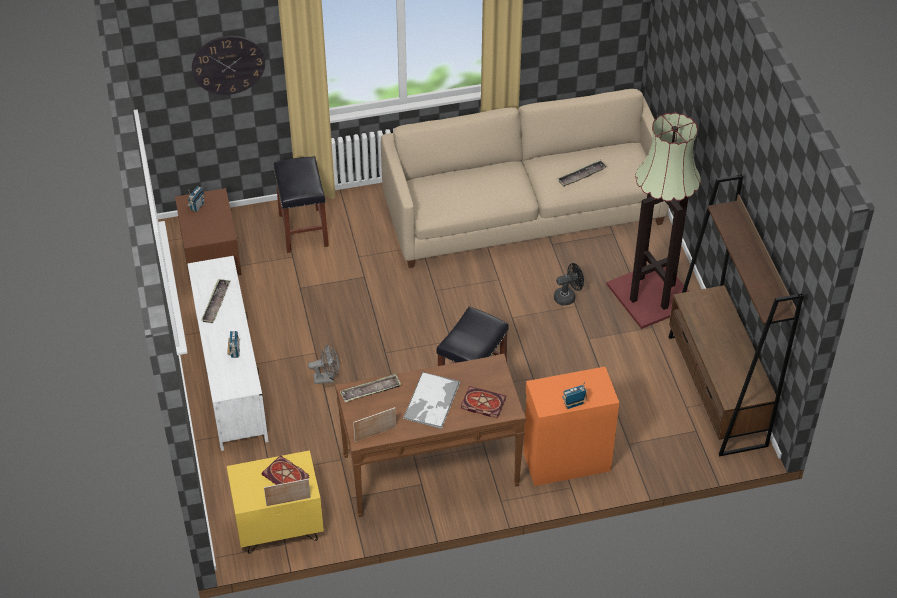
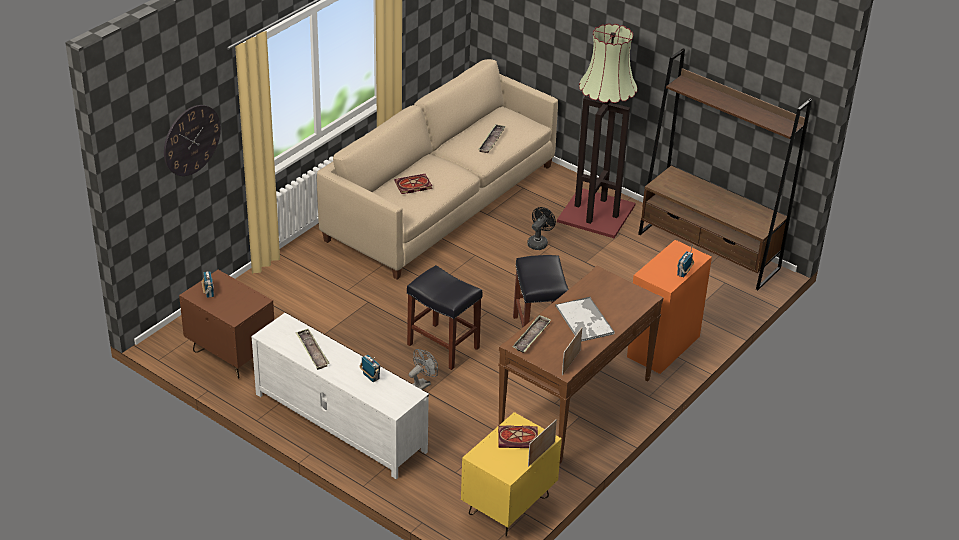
camera: 40 degrees left, 10 degrees down
(303, 229) = (277, 293): black stool -> black stool (442, 346)
(482, 403) = (622, 304): book -> book (412, 186)

